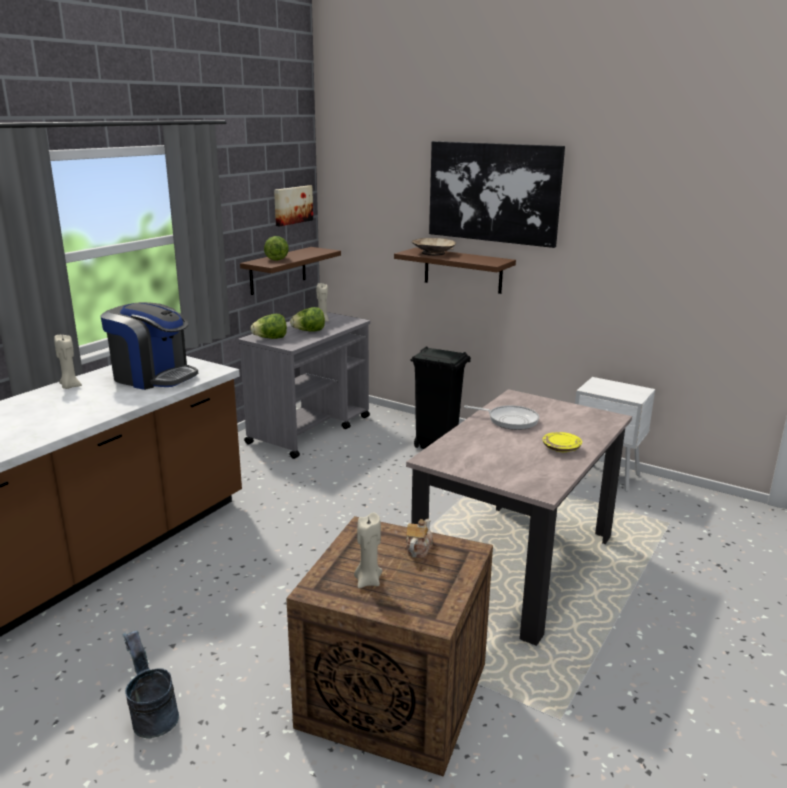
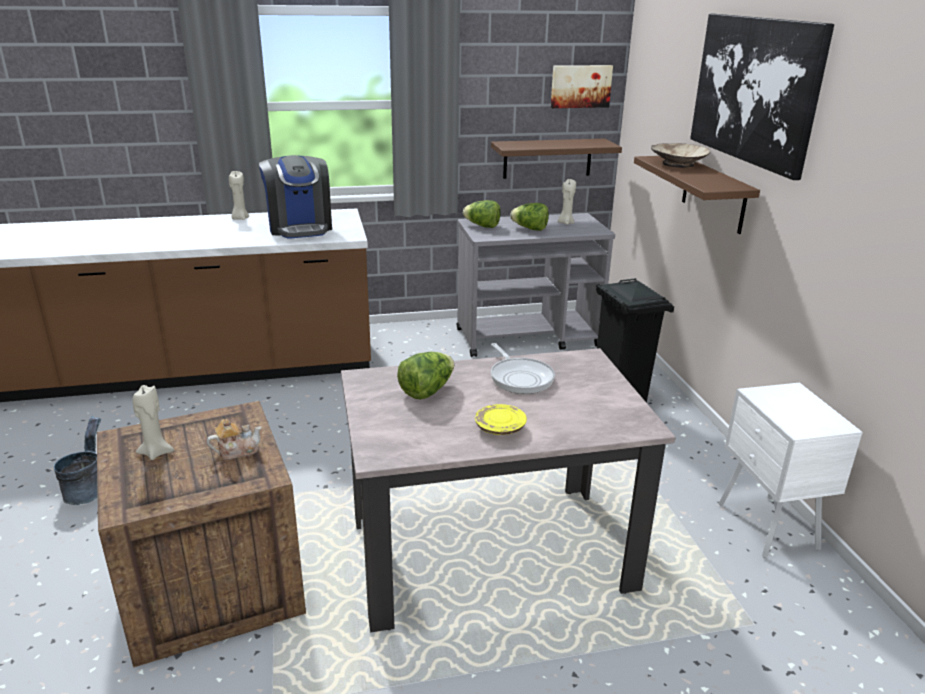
camera: 45 degrees right, 5 degrees up
(276, 258) = (533, 143): lettuce -> lettuce (427, 391)

